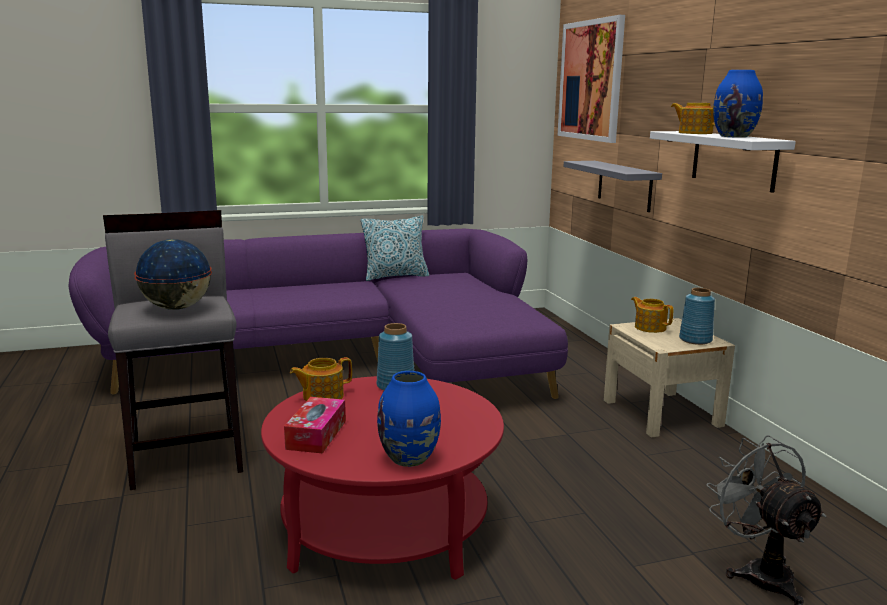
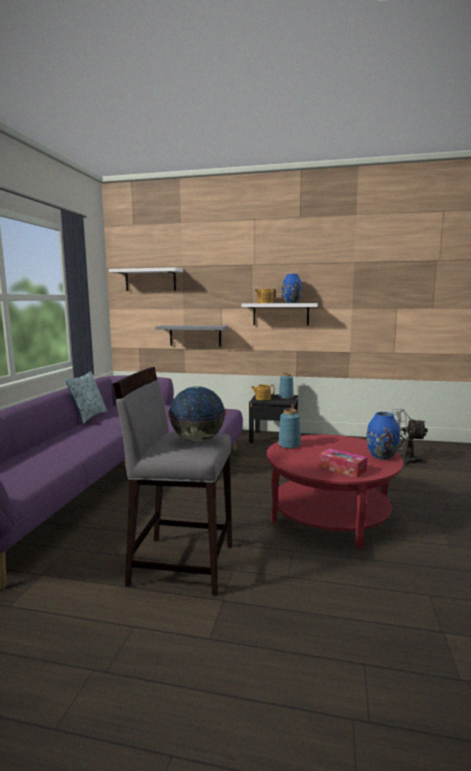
camera: 60 degrees left, 5 degrees down
(322, 396) = (288, 461): teapot -> none
(590, 80) = (150, 280): picture -> white shelf
(661, 413) = (273, 438): beige nightstand -> black nightstand

